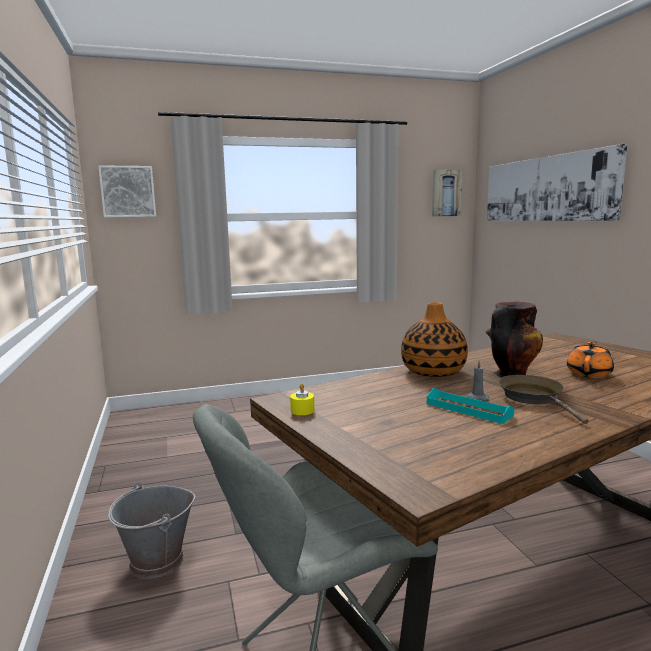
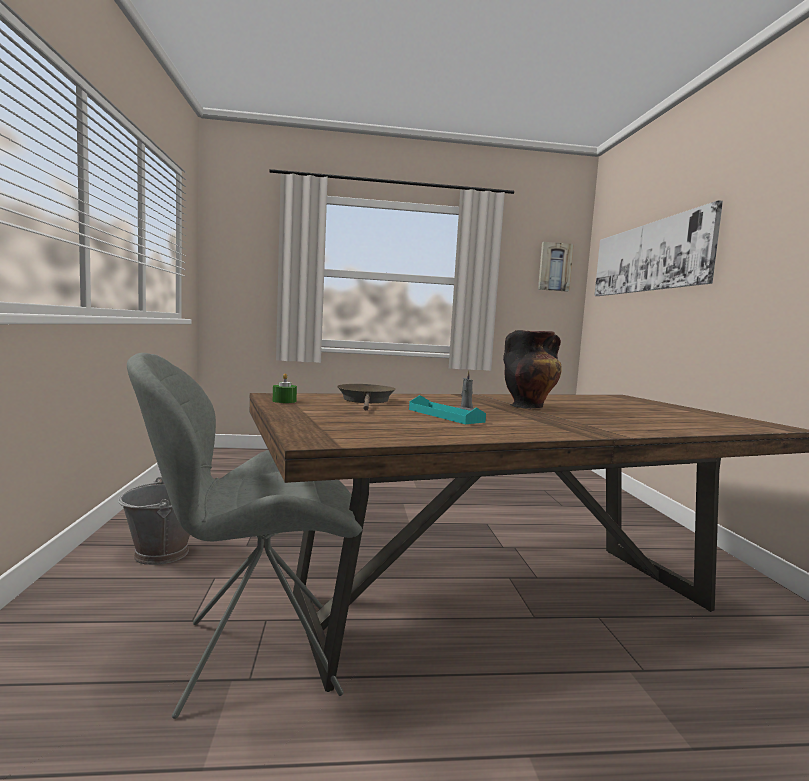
camera: 10 degrees right, 5 degrees down
(128, 191) = (237, 241): picture -> none
(302, 410) = (284, 401): yellow candle -> green candle
(433, 371) = (449, 398): vase -> none
(533, 398) = (525, 417): brown frying pan -> brown frying pan (366, 401)
(589, 373) = (614, 413): orange teapot -> none

